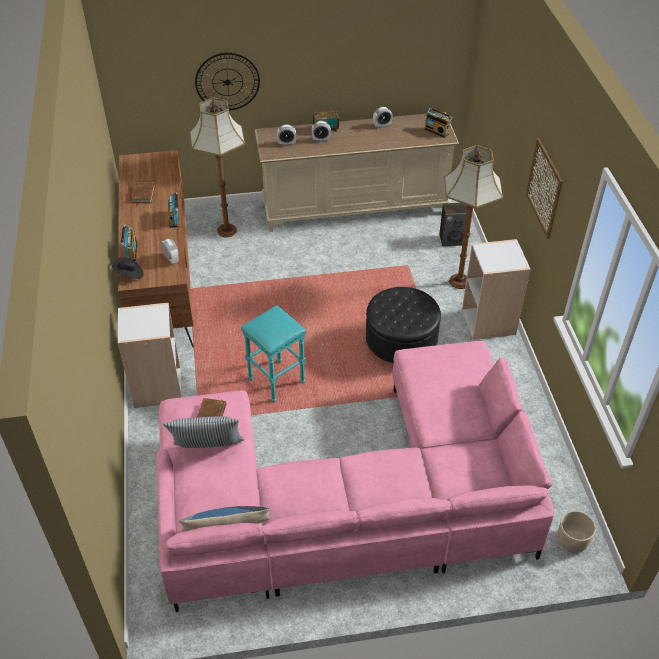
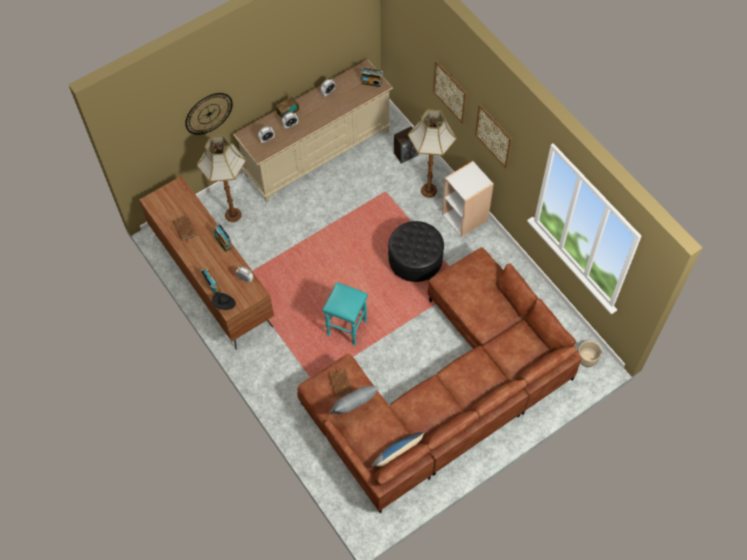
camera: 25 degrees left, 15 degrees up
(157, 387) = (268, 369): bookcase -> none
(351, 501) = (444, 393): pink sofa -> brown sofa
(514, 135) = (450, 91): none -> picture

